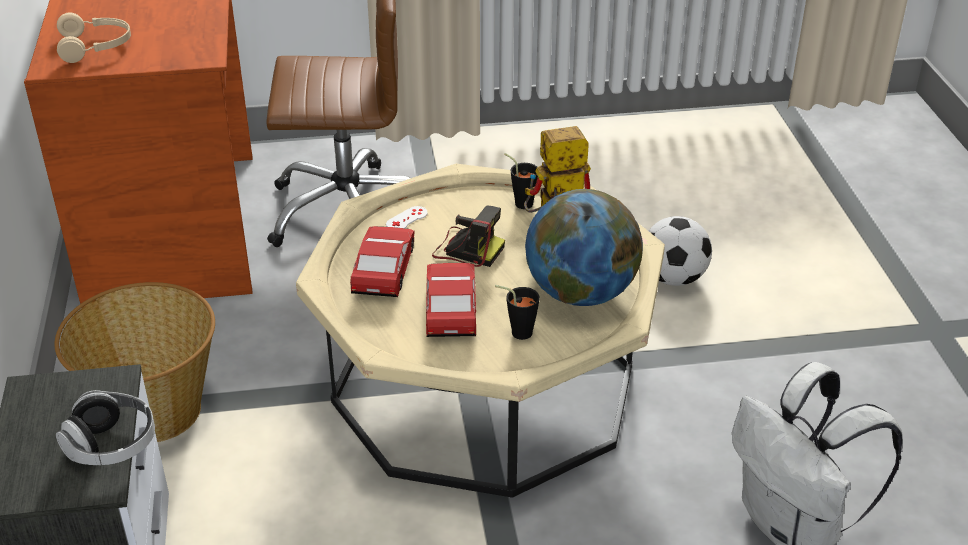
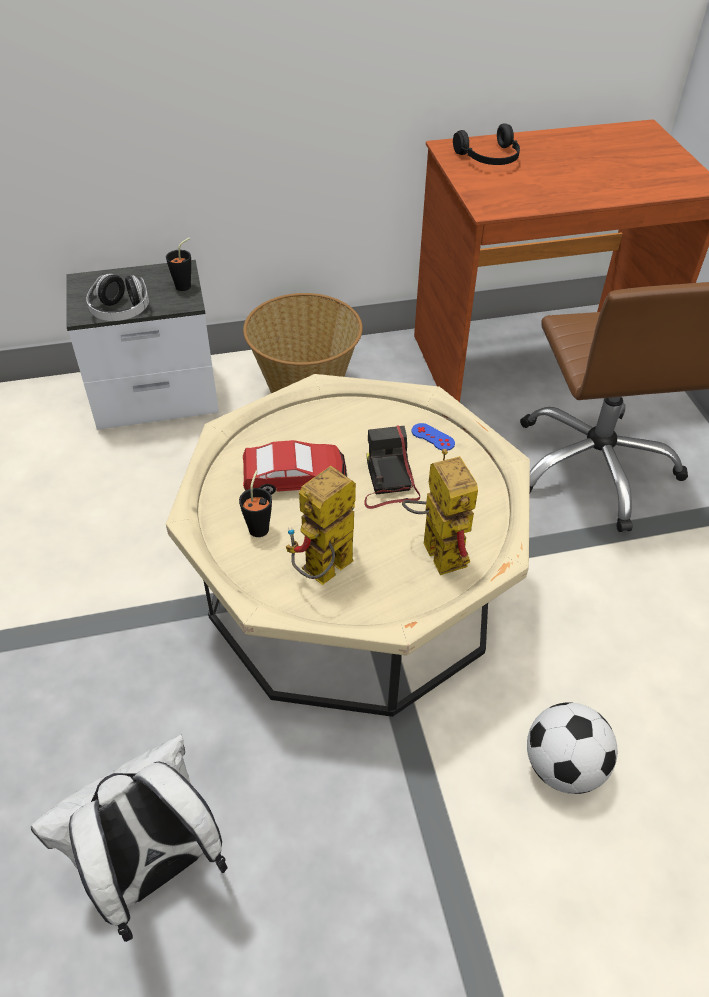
camera: 85 degrees right, 10 degrees up
(96, 46) = (490, 158): beige headphones -> black headphones
(384, 269) = (350, 429): toy car -> none
(406, 219) = (433, 437): white game controller -> blue game controller
(467, 249) = (388, 483): camera -> camera turned 150 degrees clockwise
(520, 202) = (482, 521): black cup -> black cup (186, 285)
(580, 293) = (323, 574): globe -> toy robot

